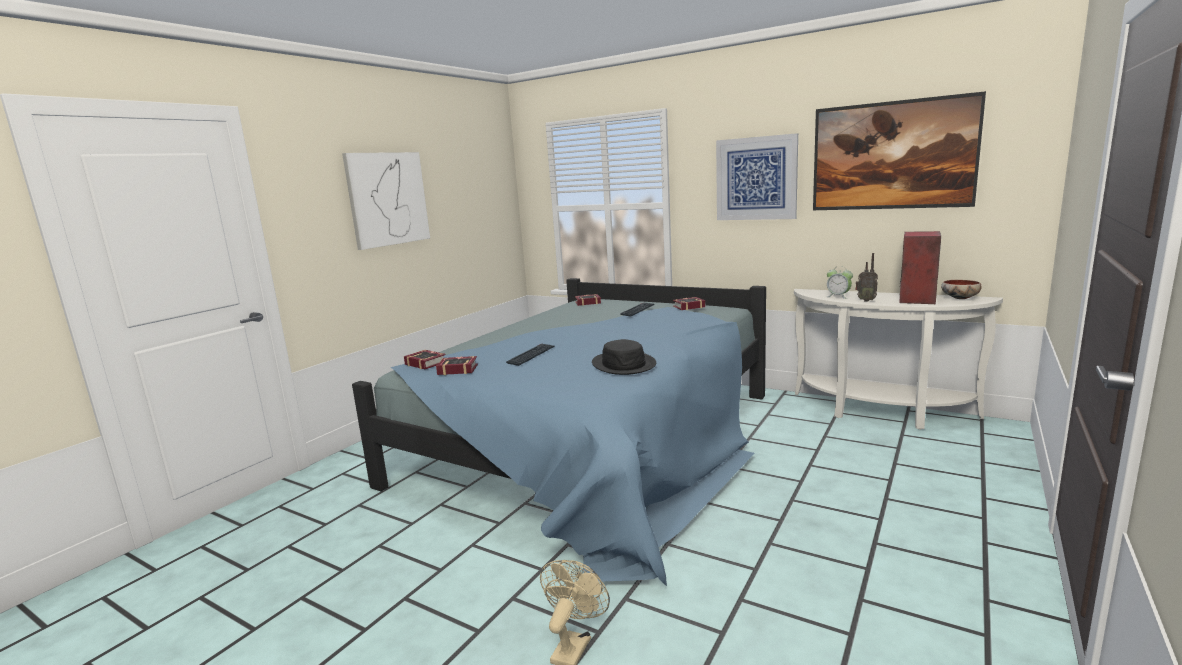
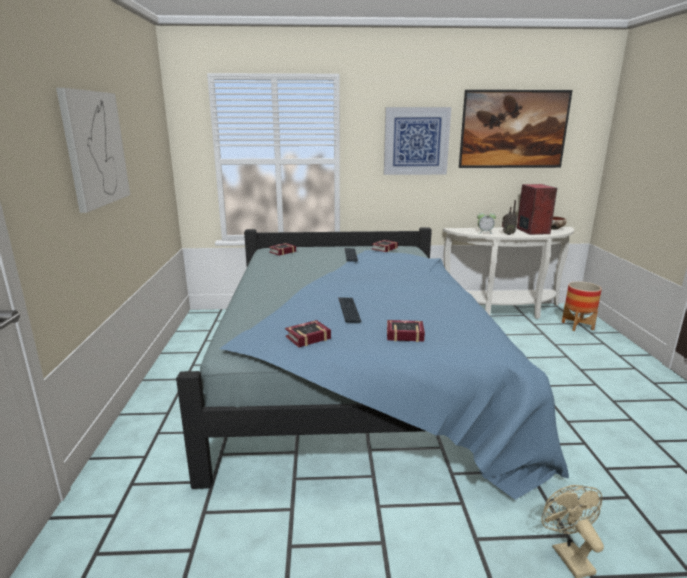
camera: 35 degrees left, 5 degrees up
(425, 363) = (255, 336): book -> book (403, 334)
(624, 364) = (444, 306): black hat -> none
(974, 449) = (577, 326): none -> planter

